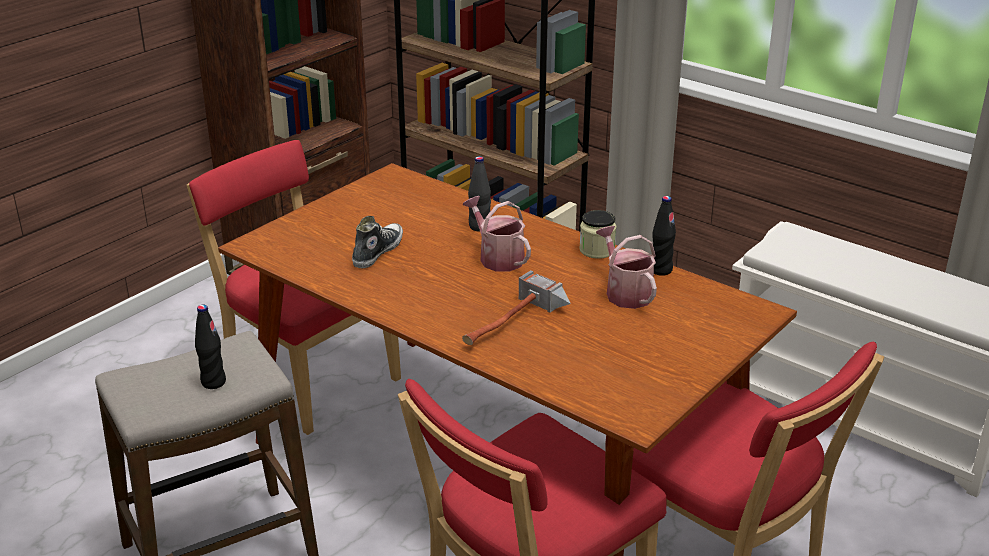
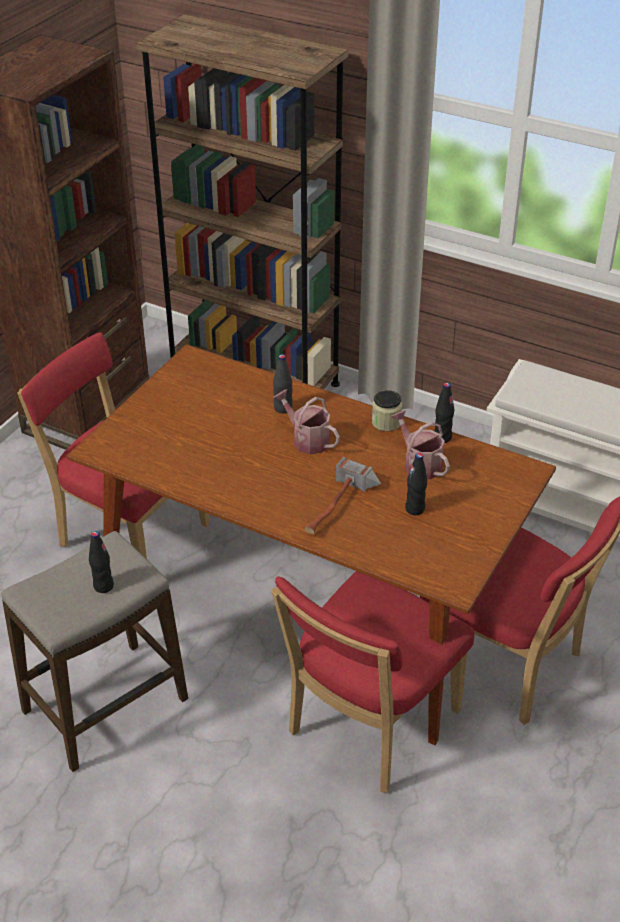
camera: 10 degrees left, 10 degrees up
(377, 252) = (205, 445): shoe -> none
(607, 336) = (415, 509): none -> black bottle

